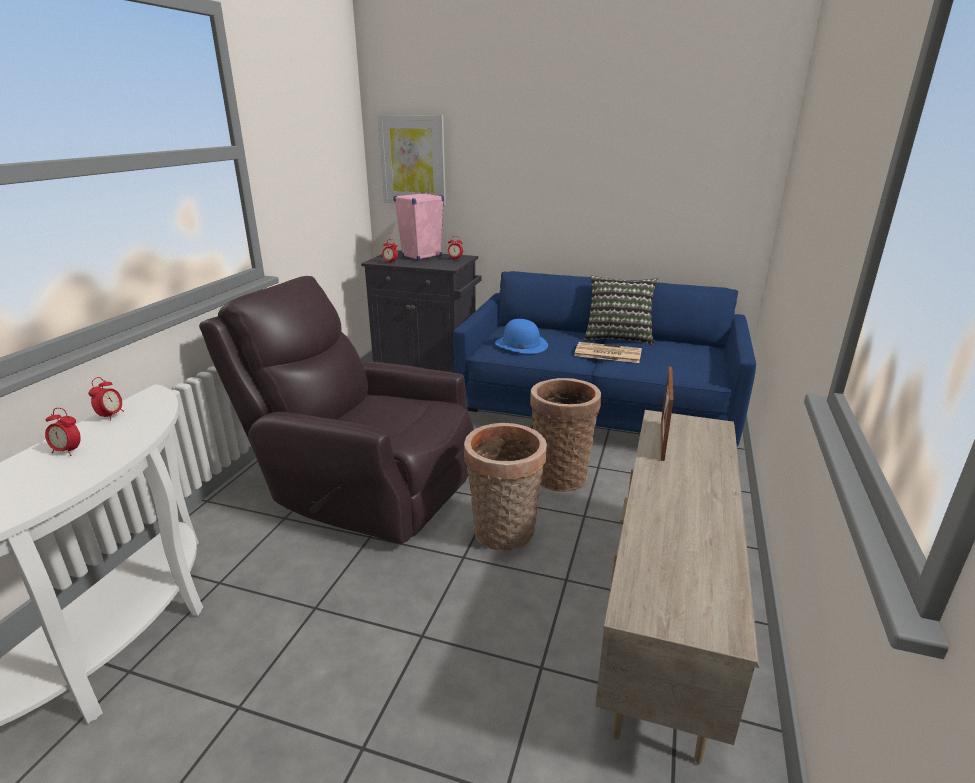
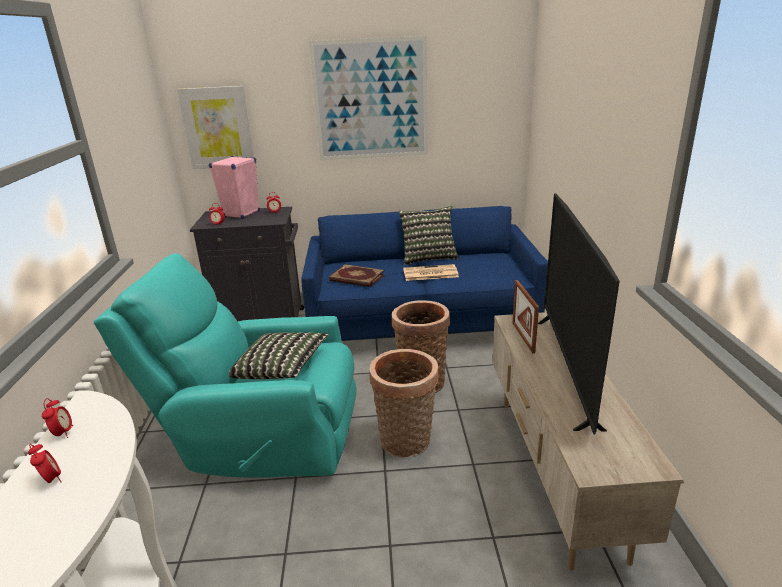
camera: 20 degrees left, 0 degrees up
(68, 451) = (51, 480): alarm clock -> alarm clock turned 120 degrees counterclockwise
(360, 487) = (260, 436): brown armchair -> turquoise armchair
(383, 417) = (281, 369): none -> pillow
(521, 344) = (356, 278): blue hat -> book
(580, 140) = (371, 100): none -> picture
(692, 487) = (566, 368): none -> television

